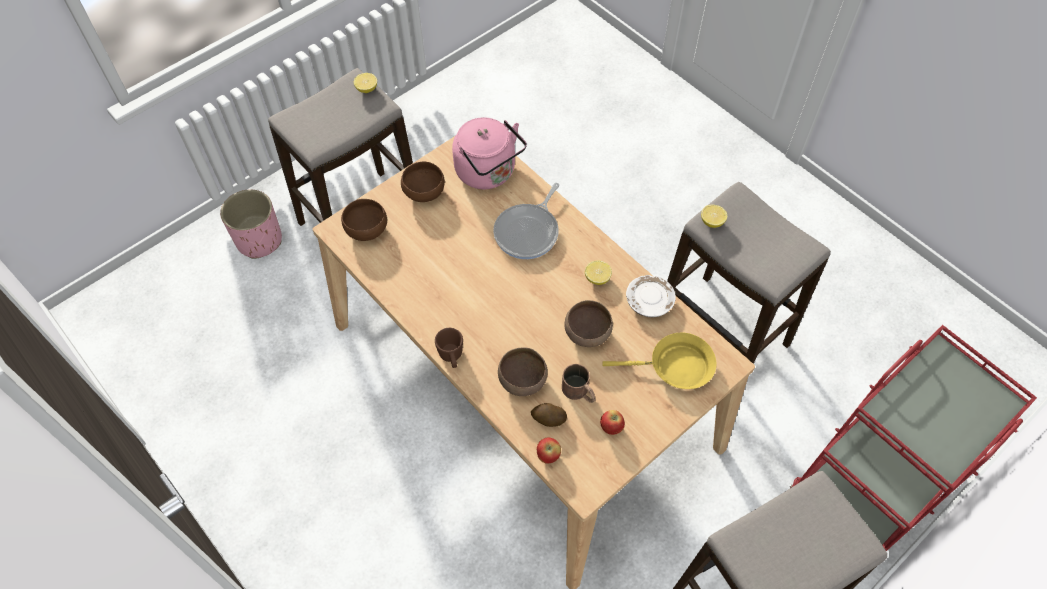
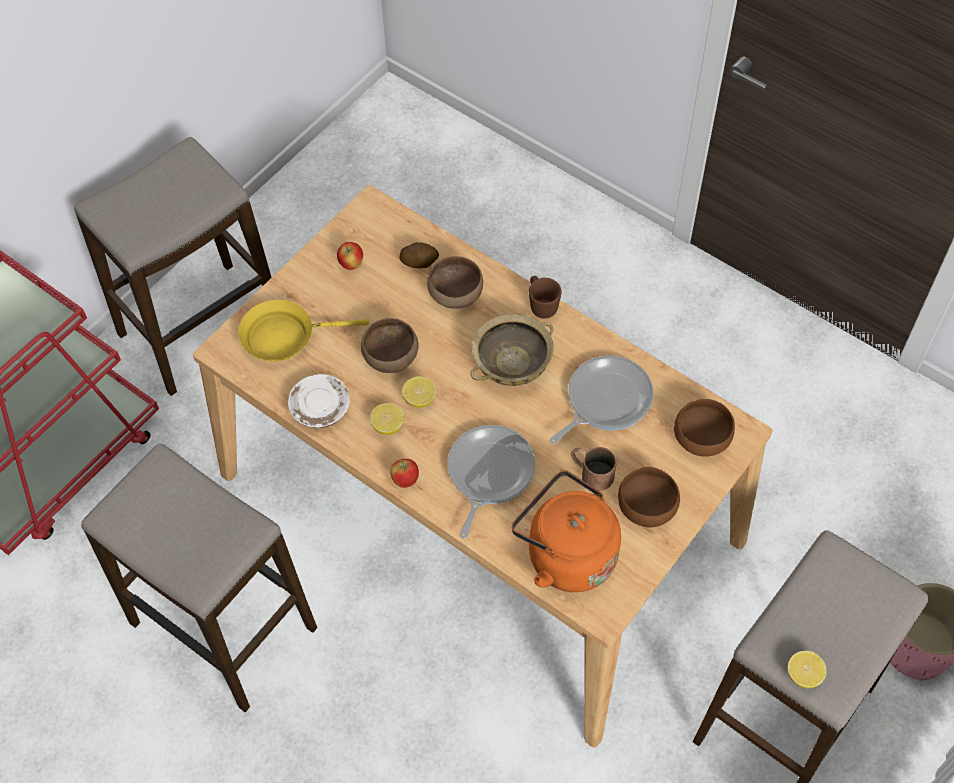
camera: 170 degrees right, 0 degrees up
(426, 269) = (605, 400): none -> frying pan
(488, 173) = (566, 554): pink kettle -> orange kettle
(490, 309) = (511, 365): none -> beige bowl
(548, 455) = (413, 229): apple -> apple (405, 480)
(579, 392) = (390, 293): brown mug -> brown mug (590, 472)
(712, 222) = (241, 532): lemon -> lemon (419, 399)

